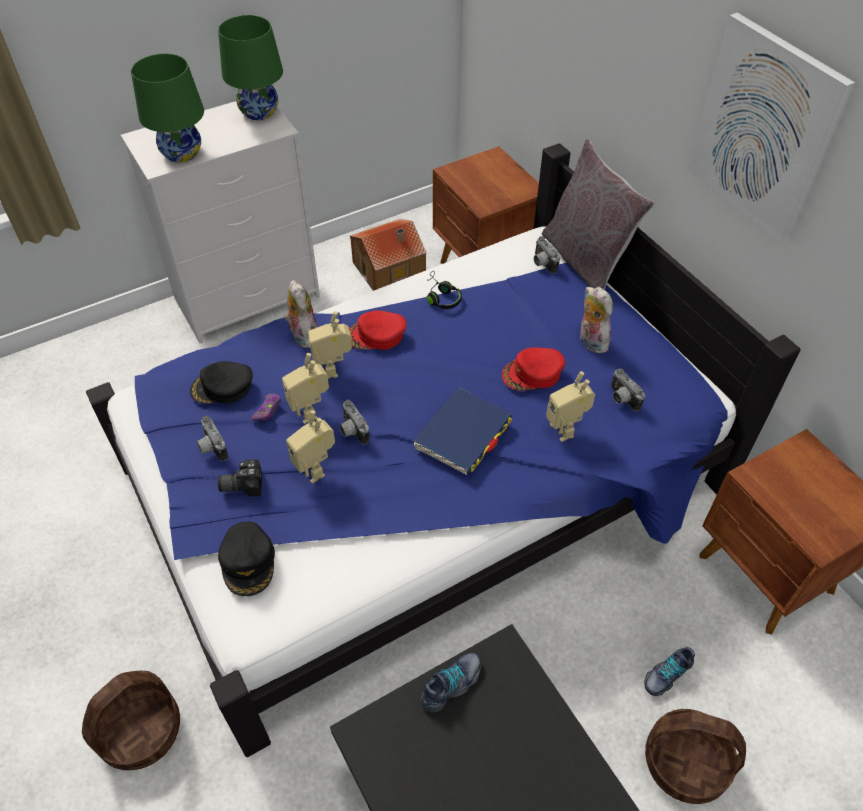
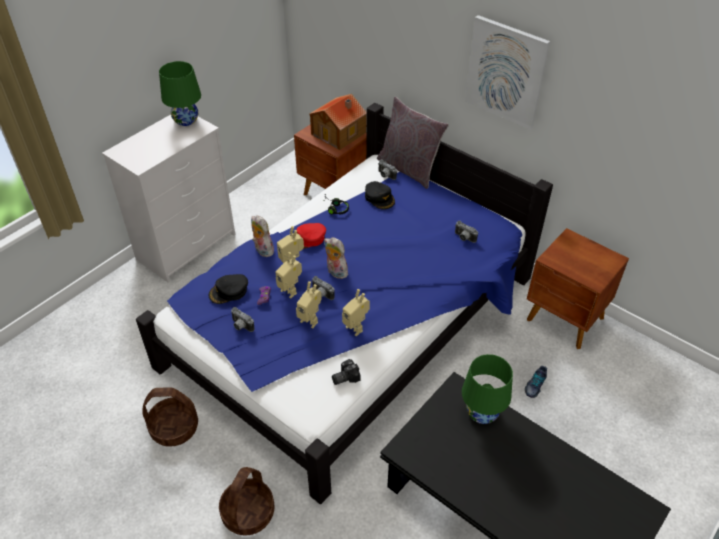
camera: 20 degrees left, 5 degrees down
(181, 153) = (150, 155): green table lamp -> green table lamp (481, 413)
(242, 484) = (271, 340): camera -> camera (344, 377)
(248, 562) = (297, 380): black cap -> black cap (379, 198)
(390, 270) = (273, 207): toy house -> toy house (339, 133)
(452, 685) = (436, 410): shoe -> none
(463, 434) = (386, 279): blue book -> none
(533, 373) = (409, 237): red cap -> none
(565, 429) = (441, 262): toy robot -> toy robot (356, 327)
(590, 341) = (432, 212): plush toy -> plush toy (335, 272)
(684, 763) = (562, 426): basket -> basket (174, 428)

